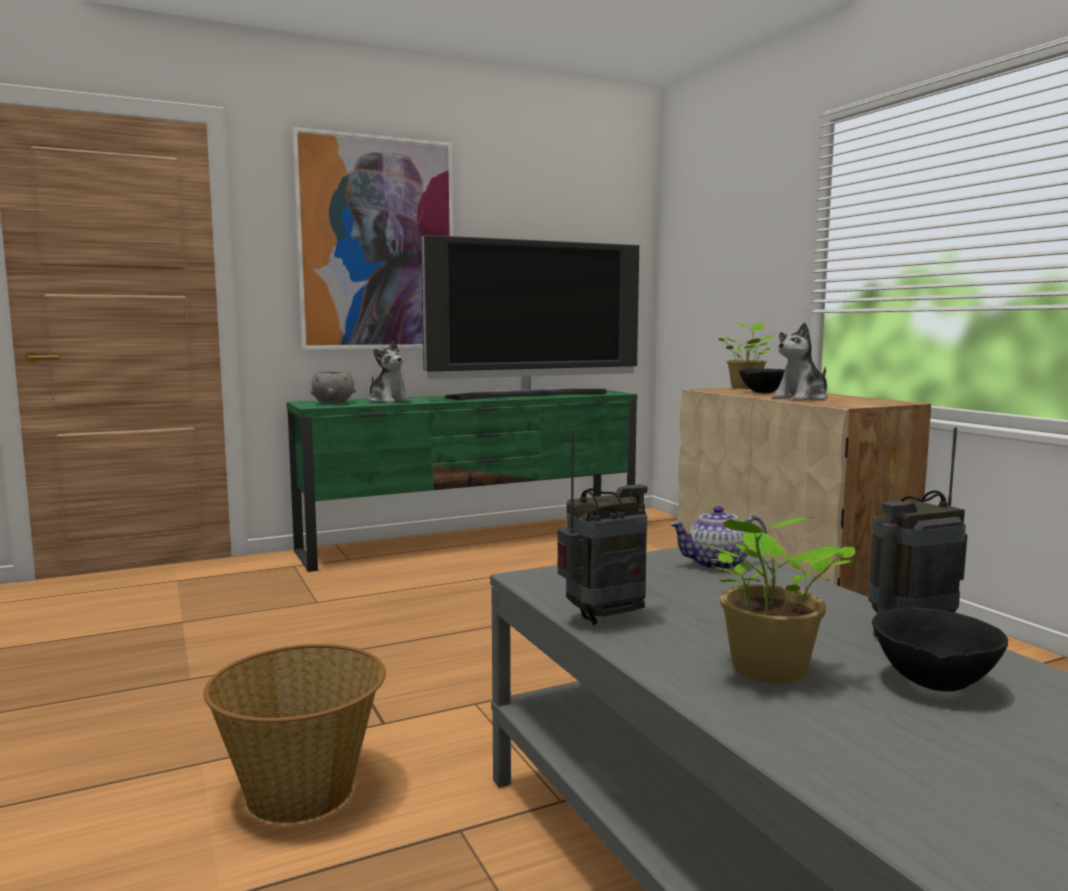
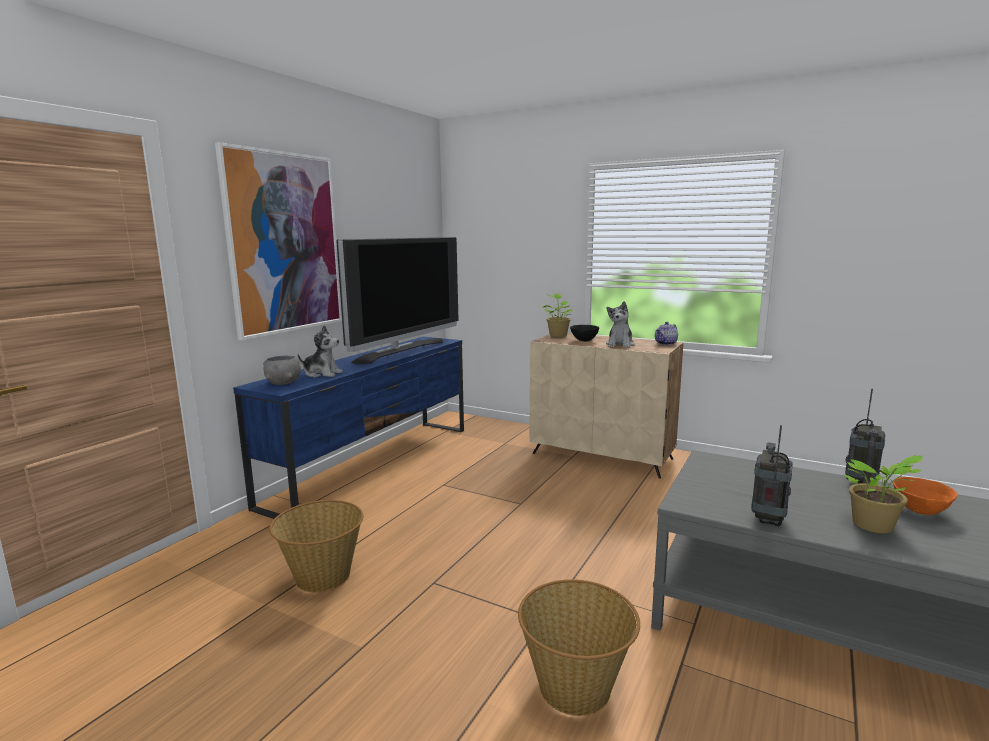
camera: 35 degrees left, 5 degrees up
(258, 616) = (322, 577): none -> basket
(474, 540) = (375, 464): green tv stand -> blue tv stand
(717, 564) = (727, 467): teapot -> teapot (666, 343)
(933, 684) = (920, 512): black bowl -> orange bowl

